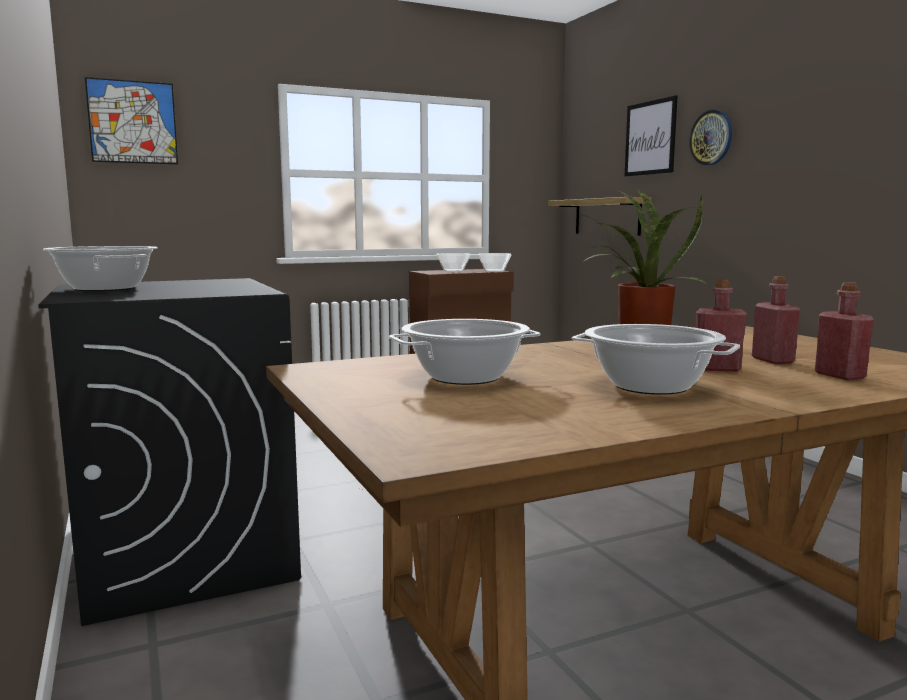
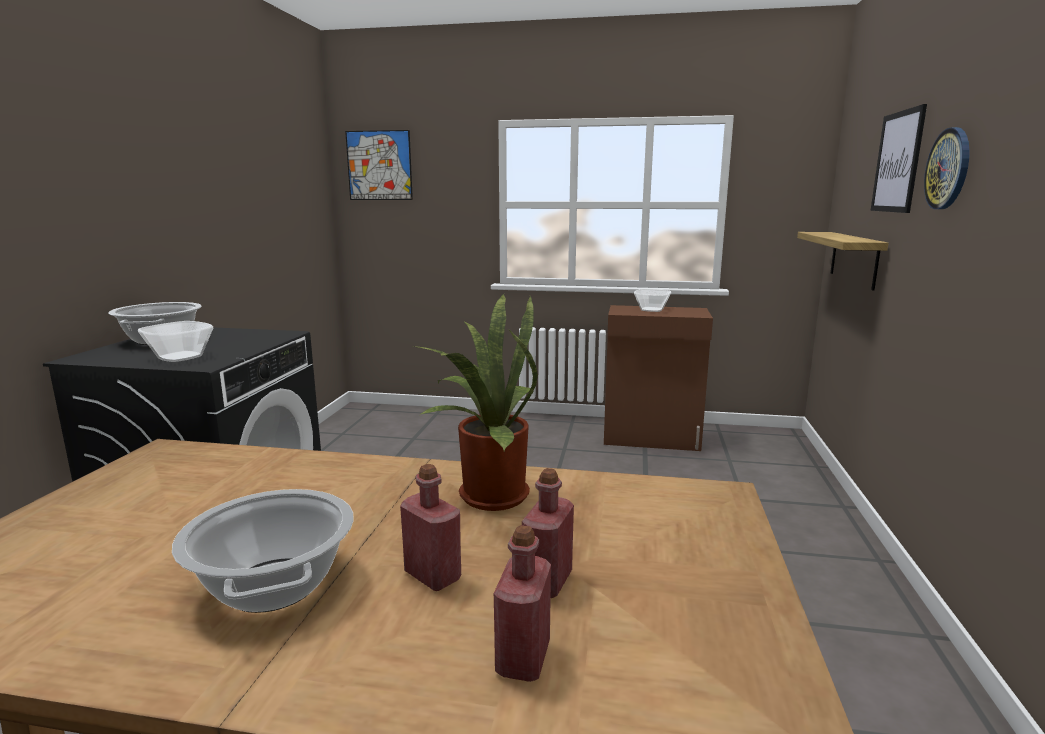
camera: 35 degrees right, 5 degrees up
(465, 377) = (203, 504): cooking pot -> none
(494, 271) = (694, 314): bowl -> bowl (181, 357)

